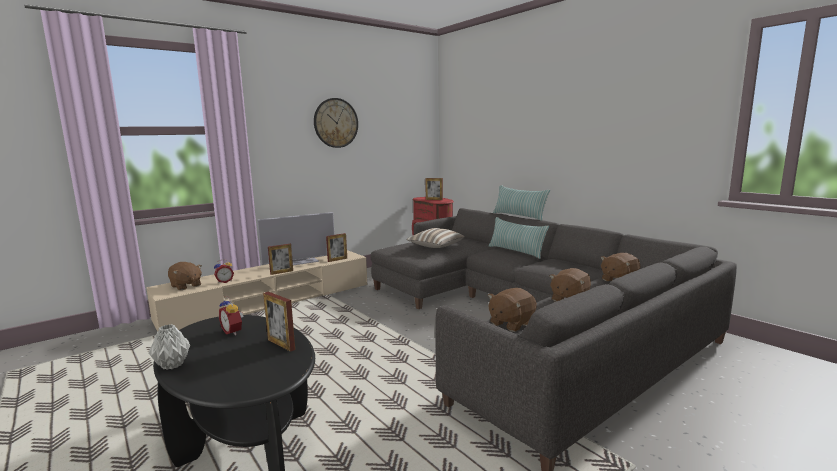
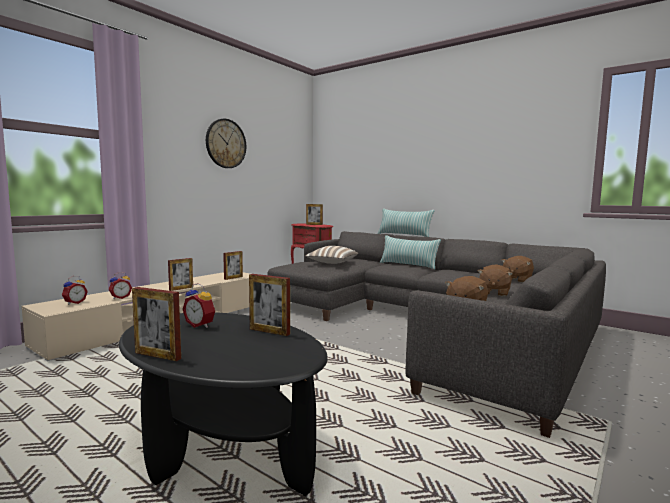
camera: 15 degrees left, 5 degrees down
(172, 365) = (157, 355): grey vase -> picture frame
(186, 286) = (74, 303): brown plush toy -> alarm clock
(299, 262) = (194, 281): television -> none

